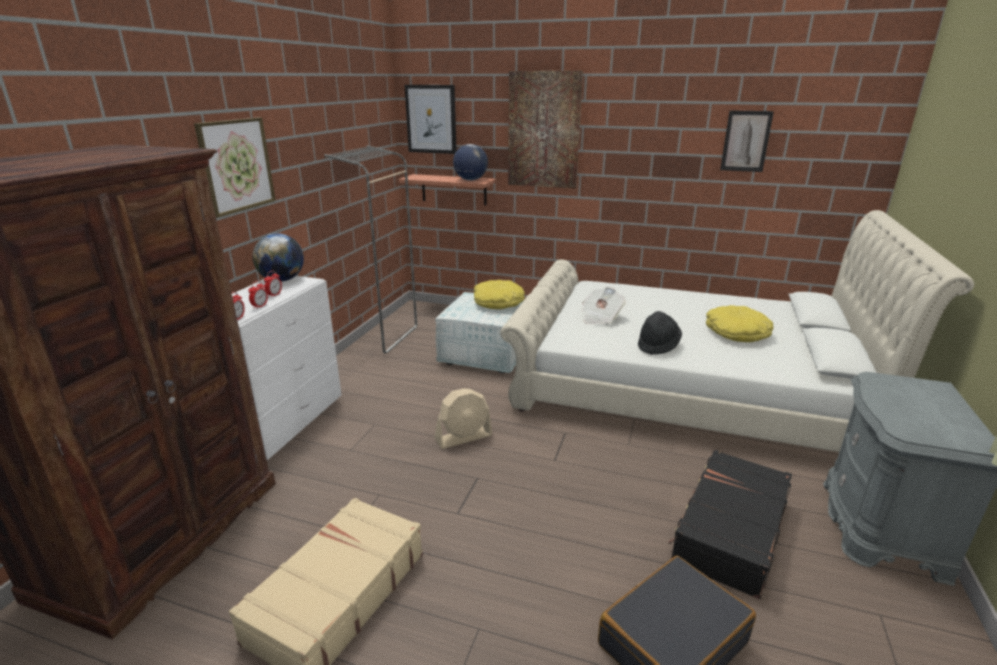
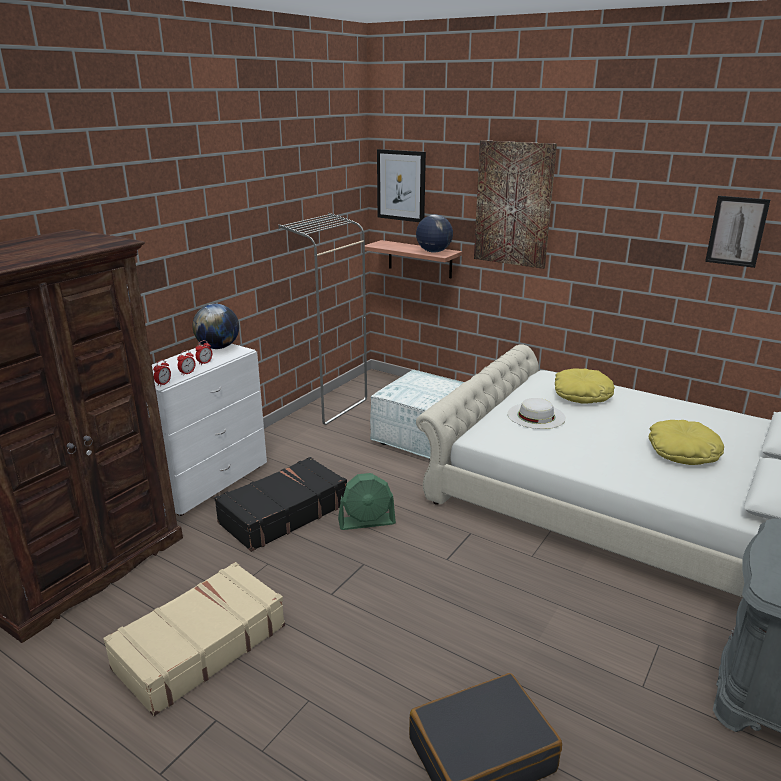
camera: 15 degrees right, 0 degrees up
(236, 165) = (185, 240): picture -> none
(464, 437) = (367, 522): beige fan -> green fan
(499, 302) = (441, 386): yellow pillow -> yellow pillow (582, 395)
(600, 317) = (536, 416): newspaper -> white hat
(658, 346) = (581, 455): black hat -> none
(729, 530) = (596, 663): black suitcase -> black suitcase (283, 513)

